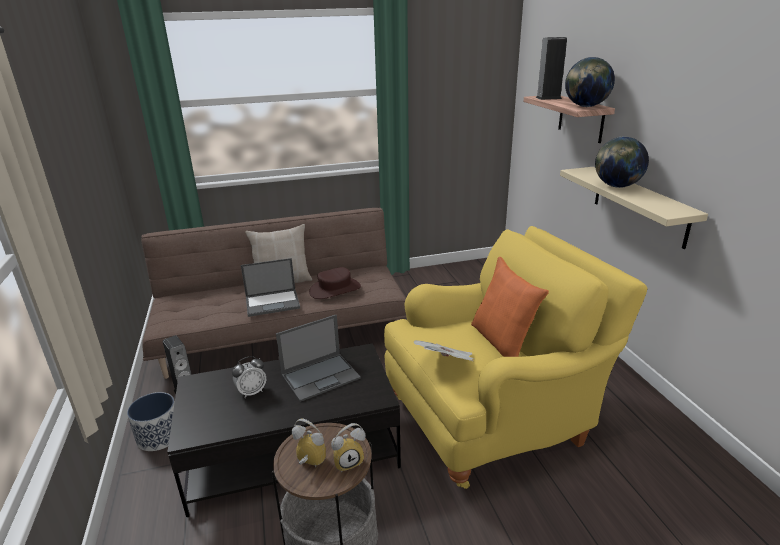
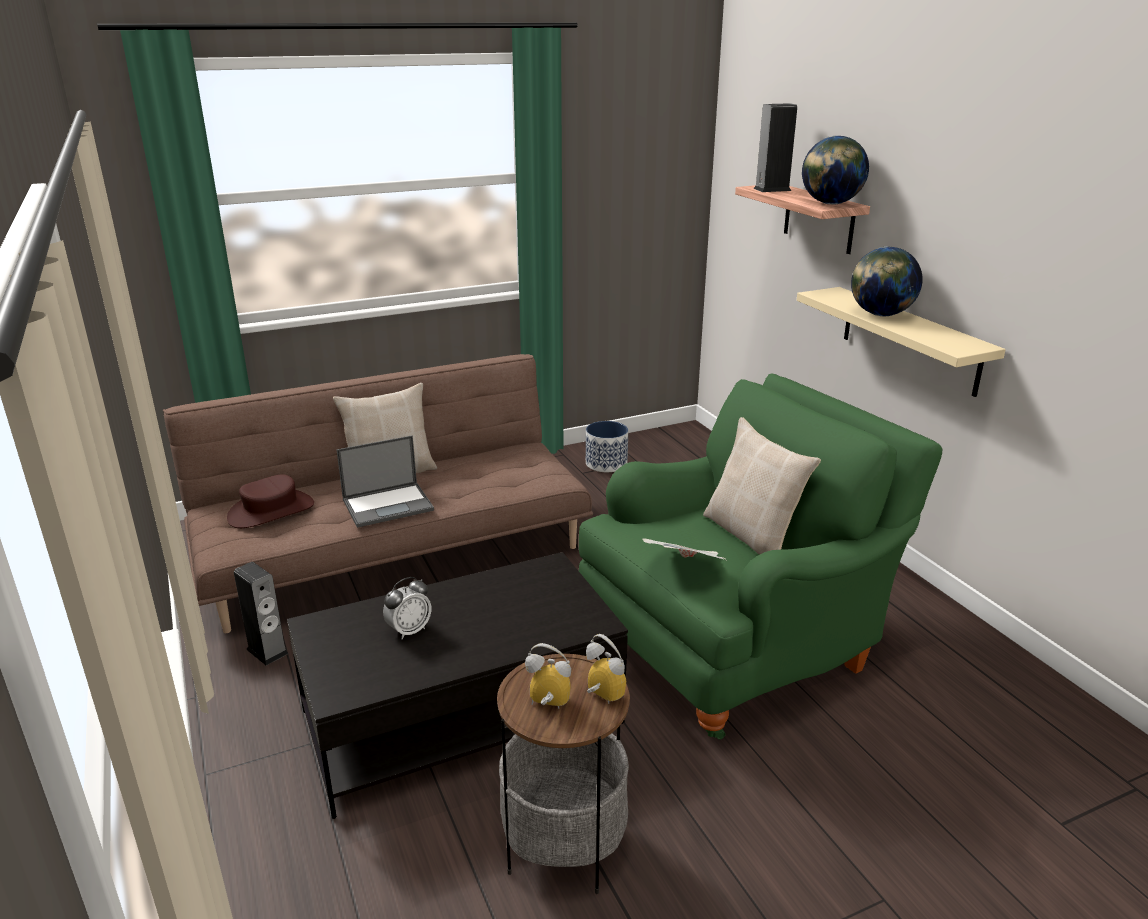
camera: 10 degrees left, 0 degrees up
(160, 436) = (249, 715): planter -> planter (606, 463)
(321, 376) = (504, 601): laptop -> none
(335, 289) = (477, 480): brown hat -> brown hat (271, 511)
(348, 461) = (600, 697): alarm clock -> alarm clock turned 105 degrees counterclockwise
(494, 418) = (736, 646): yellow armchair -> green armchair
(503, 341) = (752, 535): orange pillow -> beige pillow

